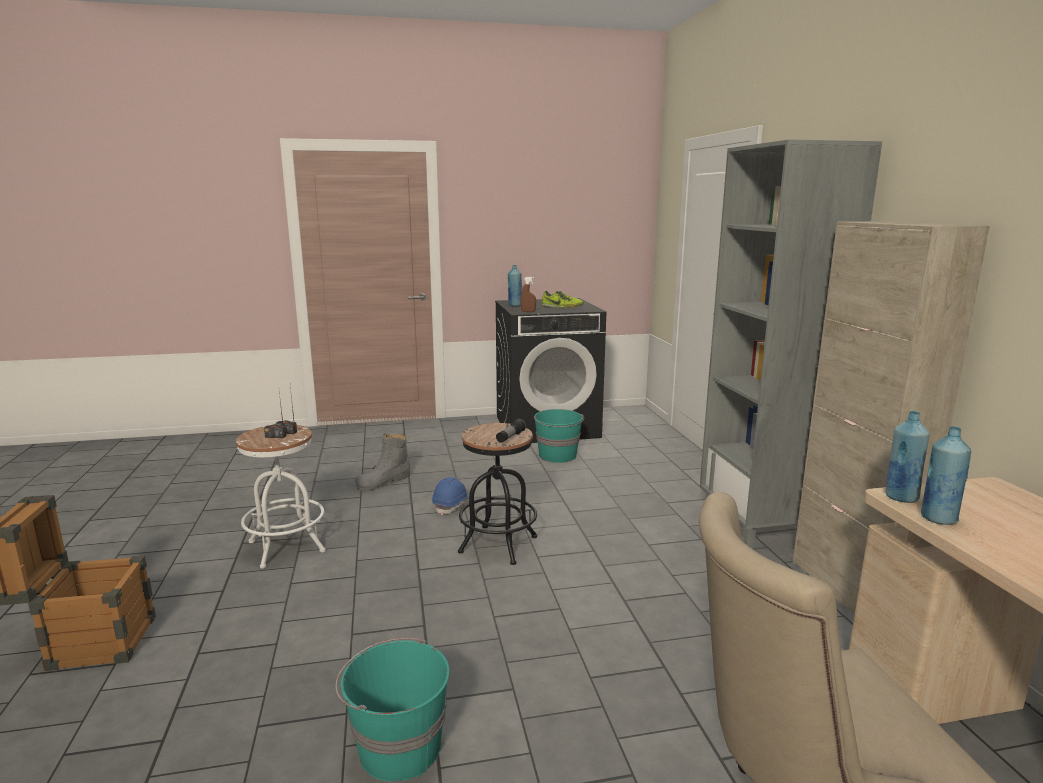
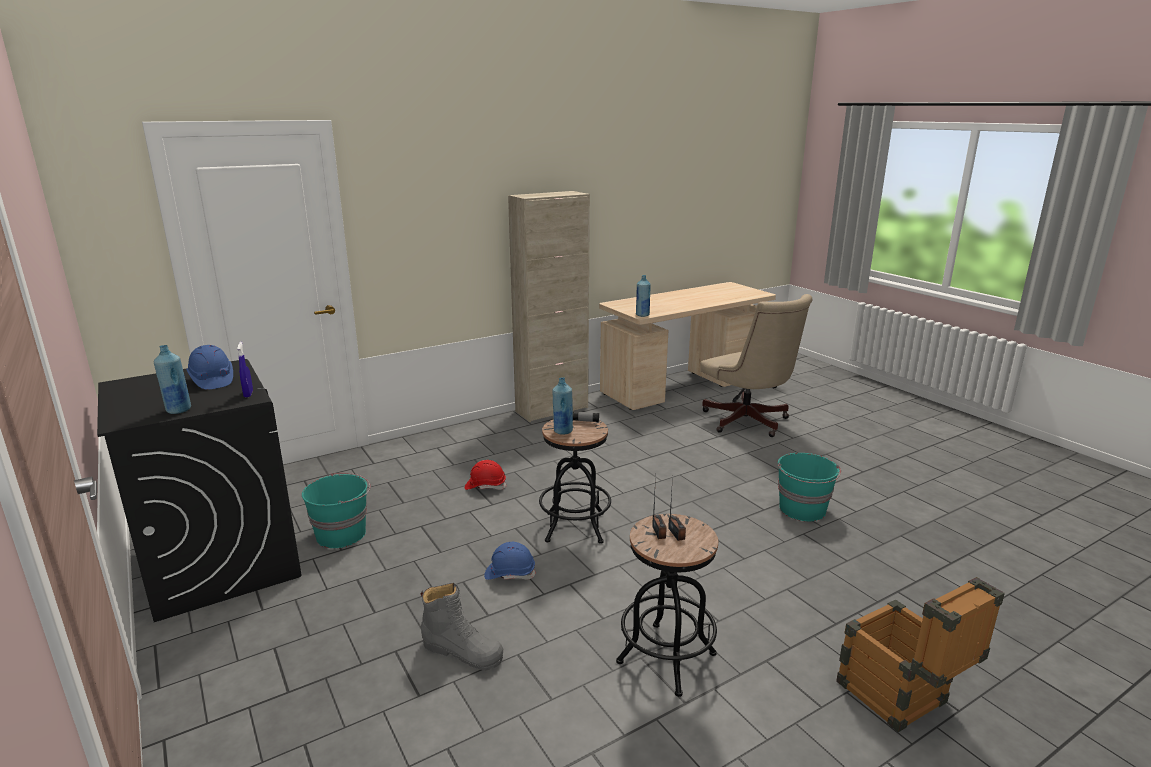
camera: 110 degrees left, 5 degrees up
(286, 546) = (666, 658): white stool -> black stool
(528, 312) = (248, 394): brown spray bottle -> blue spray bottle
(562, 308) = (212, 380): shoe -> blue hard hat
(610, 512) = (485, 486): none -> red hard hat
(758, 530) = (488, 431): grey bookcase -> none
(938, 518) = (659, 312): blue bottle -> blue bottle (562, 431)

